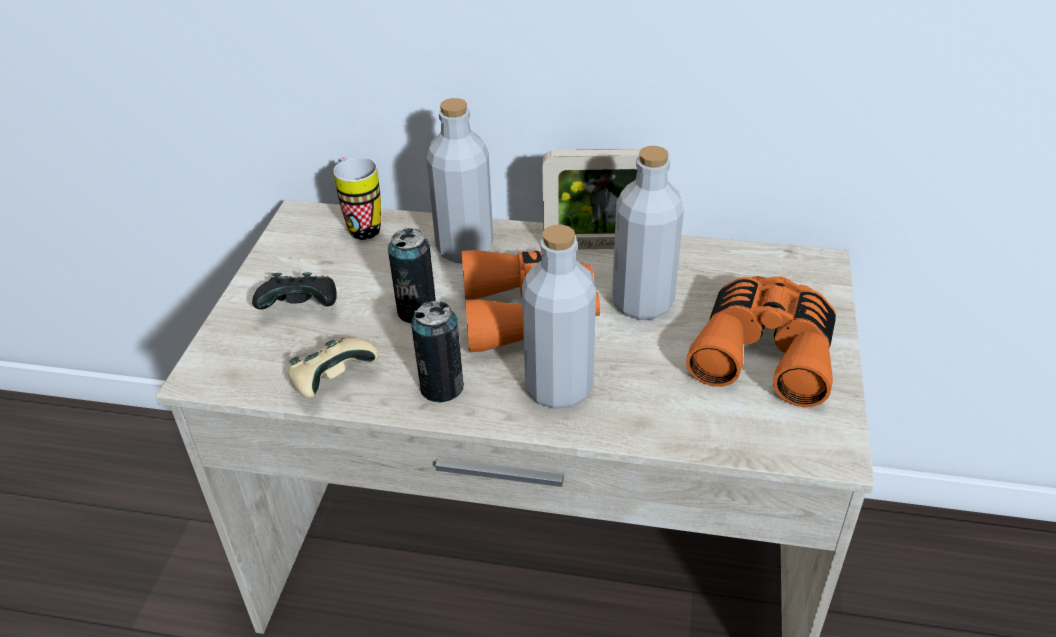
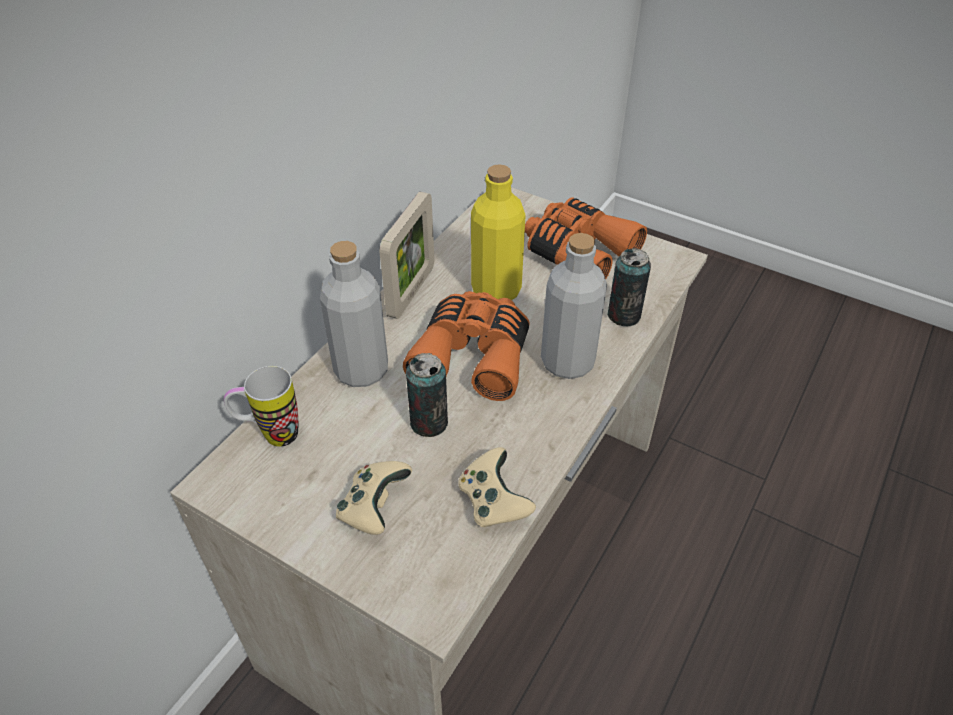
camera: 70 degrees left, 5 degrees up
(301, 308) = (374, 508): black game controller -> beige game controller
(441, 387) = (535, 429): can -> can (624, 315)
(642, 303) = (496, 290): grey bottle -> yellow bottle

